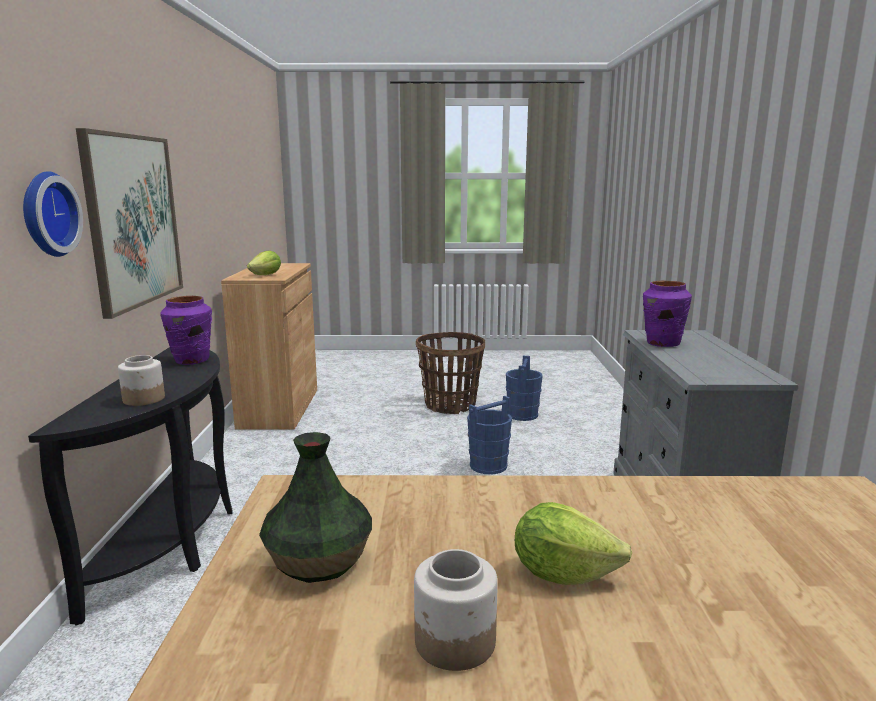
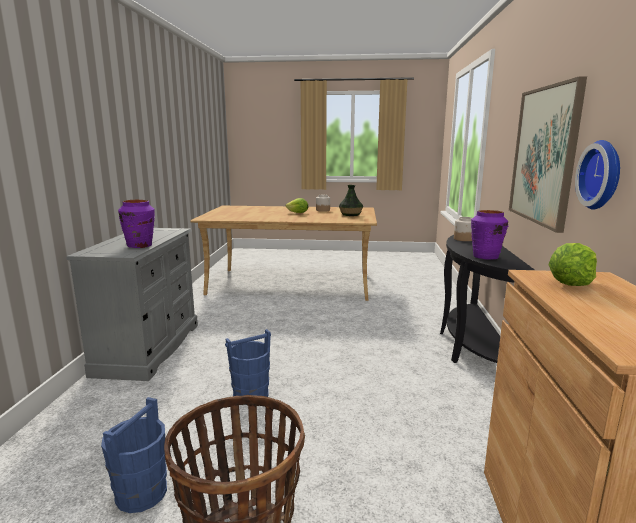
camera: 175 degrees left, 0 degrees up
(46, 214) = (508, 143): wall clock -> wall clock (603, 175)

